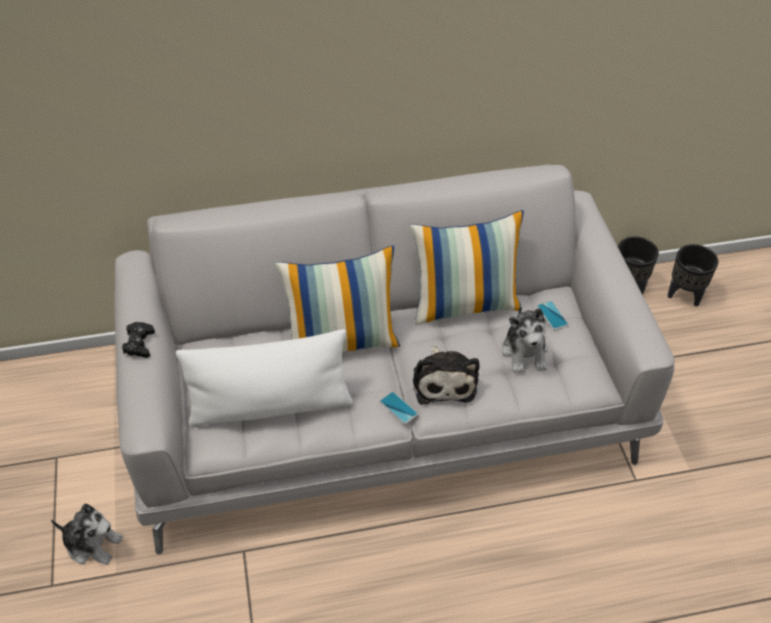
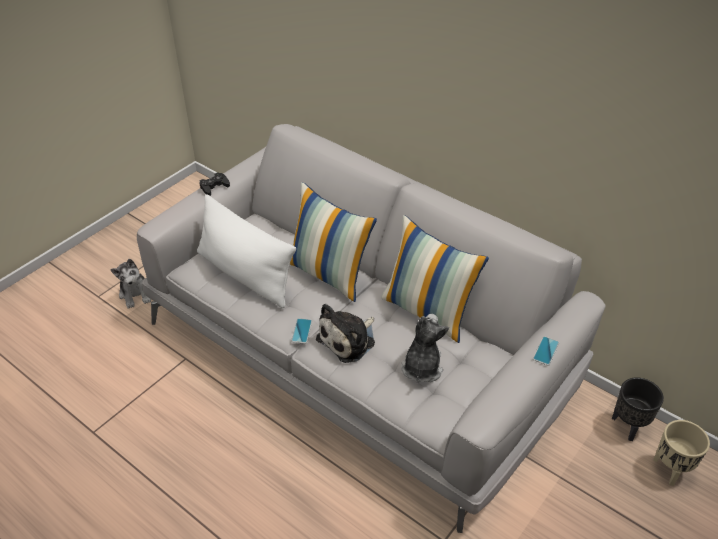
camera: 50 degrees right, 5 degrees down
(525, 352) = (421, 367): plush toy -> plush toy turned 150 degrees clockwise
(552, 315) = (472, 362): phone -> phone (546, 351)
(684, 295) = (671, 469): black planter -> beige planter

